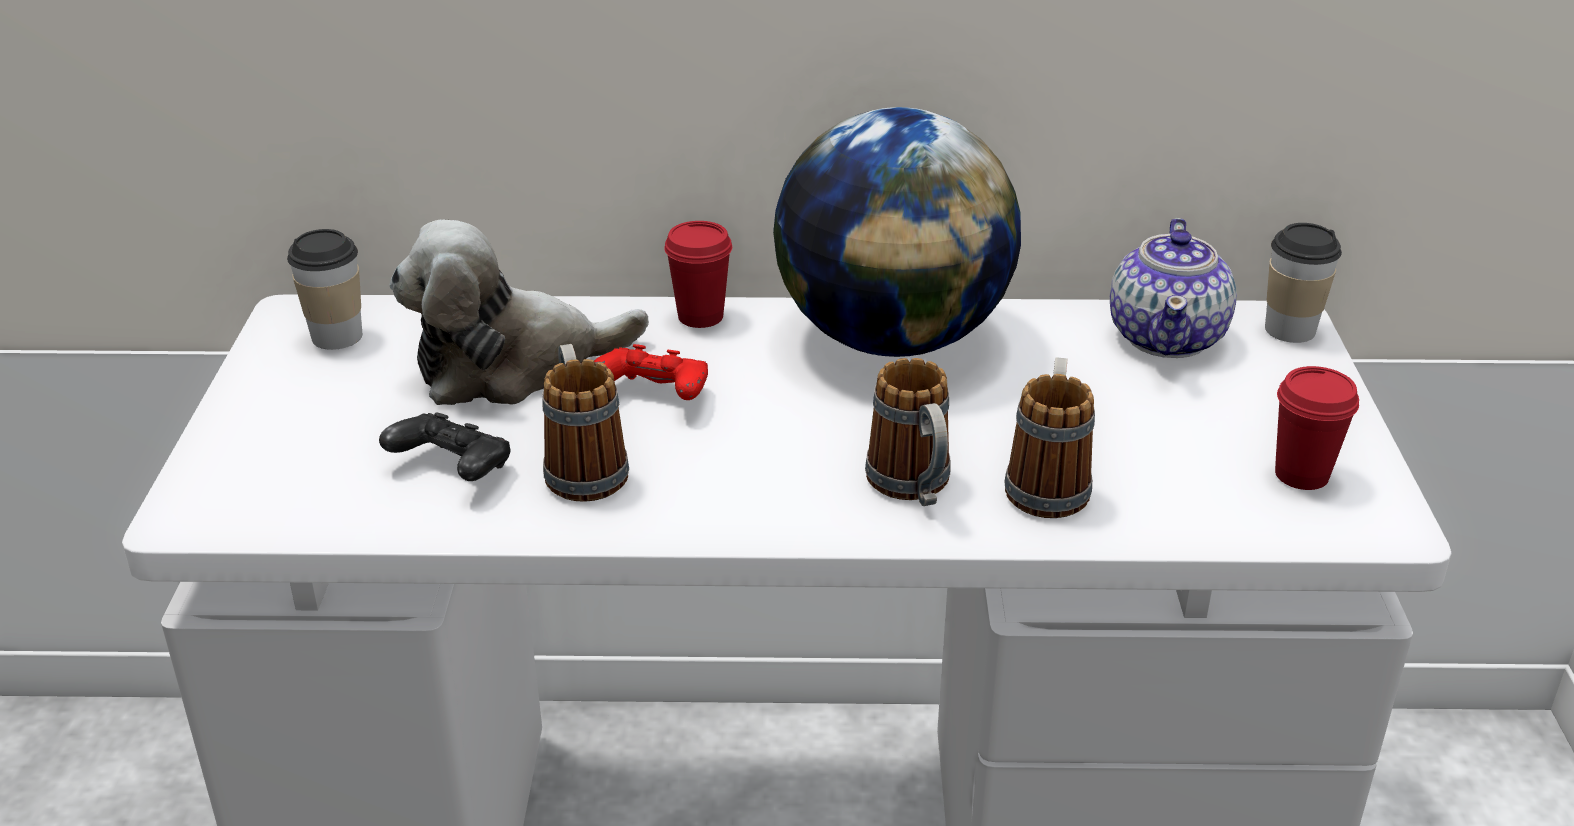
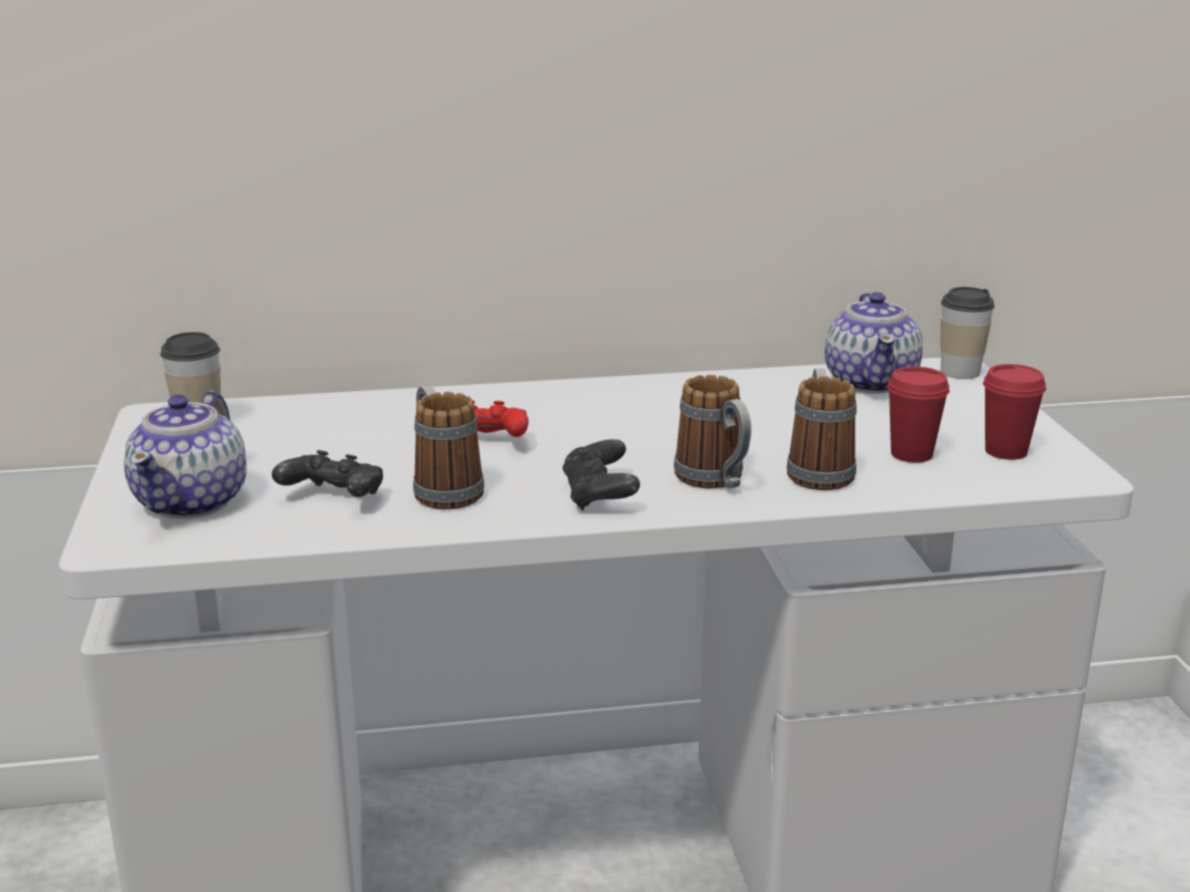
camera: 10 degrees left, 10 degrees down
(294, 458) = (193, 501): none -> teapot
(512, 366) = (357, 433): plush toy -> none
(700, 316) = (501, 394): red cup -> red cup (911, 454)
(764, 498) = (599, 496): none -> black game controller
(892, 338) = (660, 396): globe -> none

